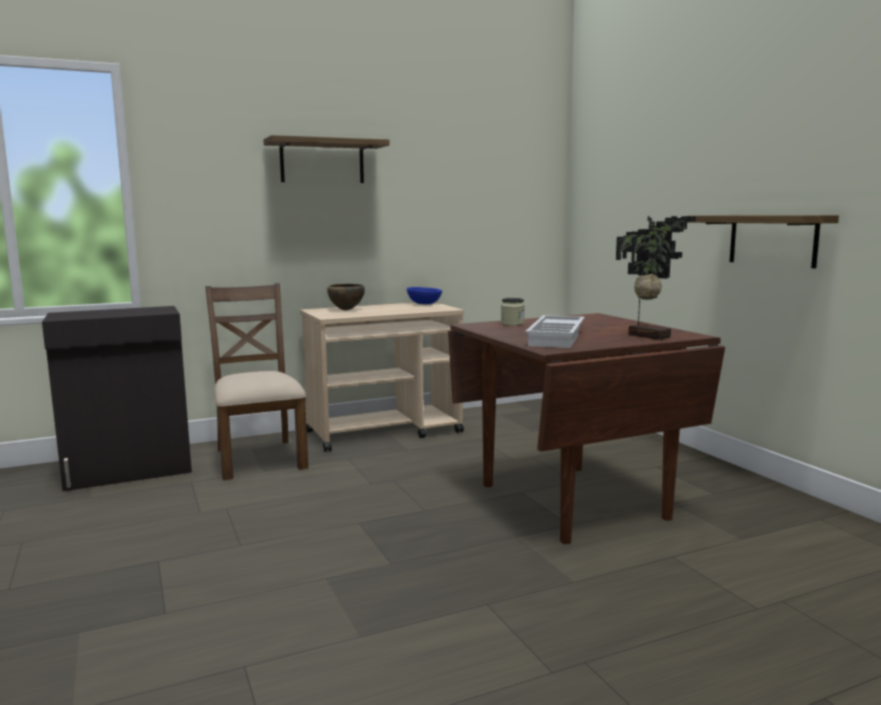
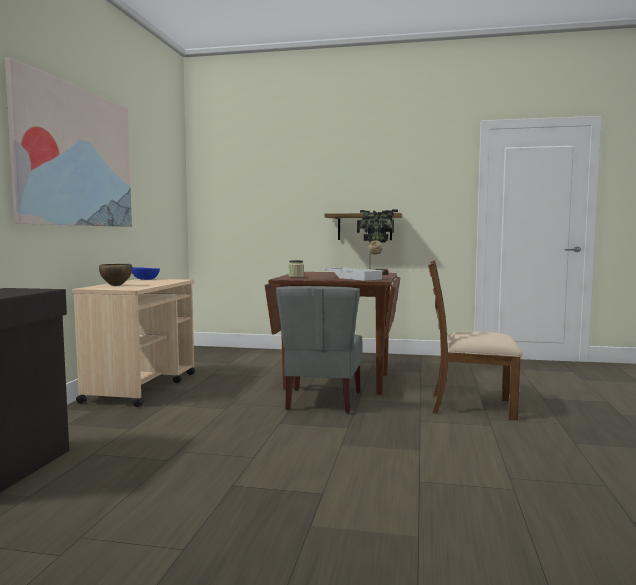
camera: 55 degrees left, 5 degrees down
(259, 458) = (98, 425): brown chair -> brown chair (470, 406)
(322, 162) = (76, 157): shelf -> picture
(472, 518) = (322, 401): none -> grey chair

